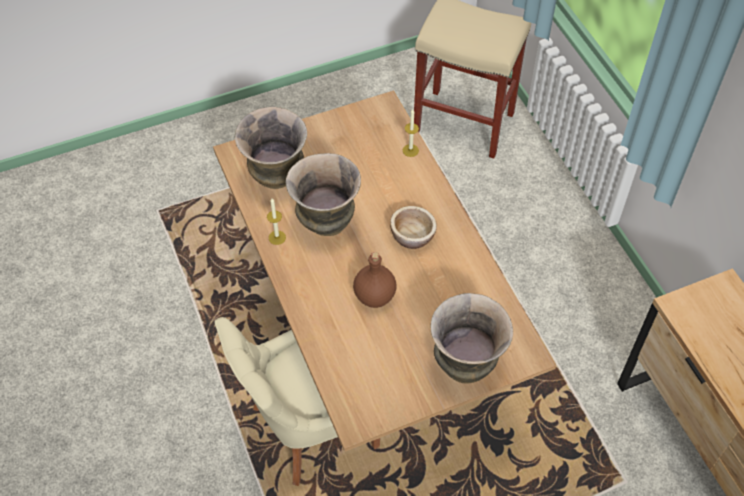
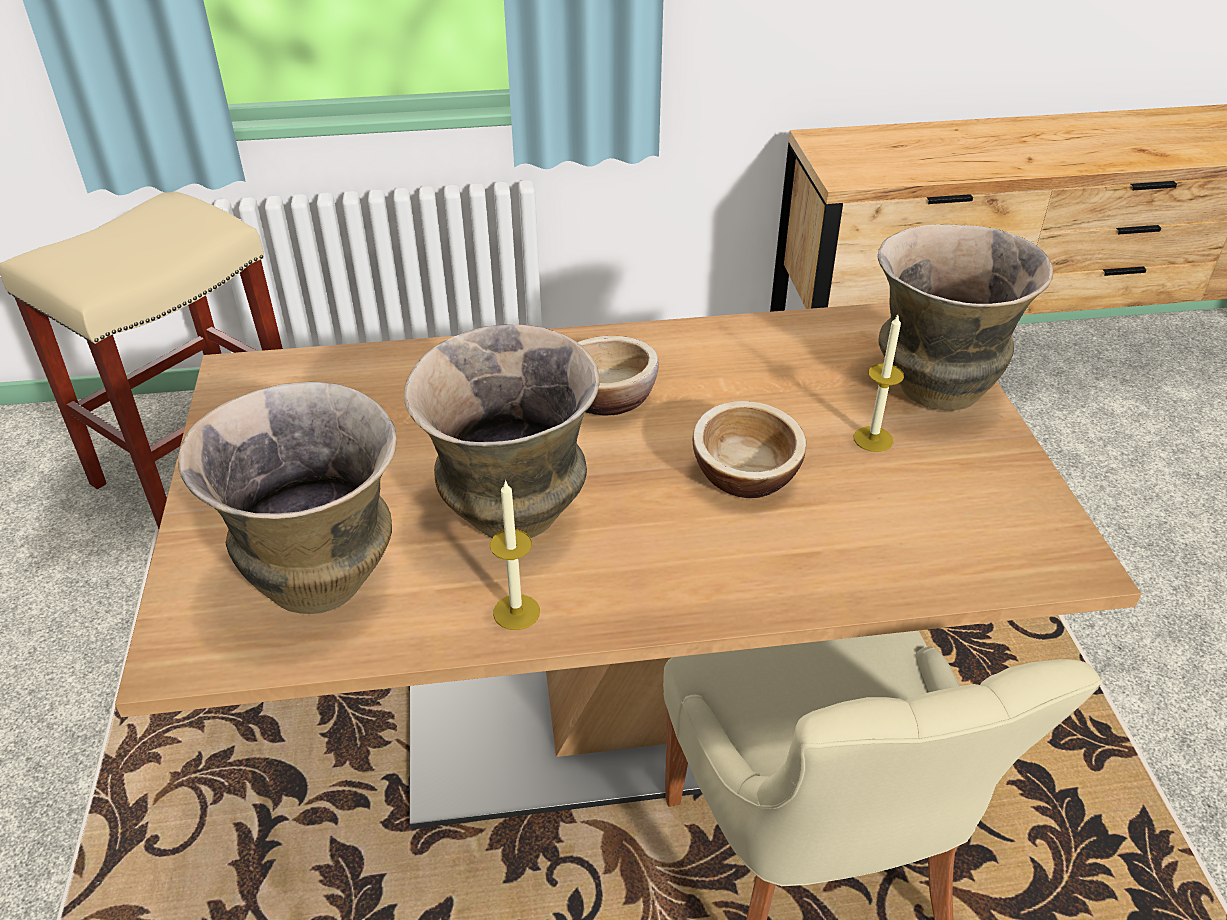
camera: 75 degrees left, 15 degrees down
(375, 296) = (745, 475): brown bottle -> bowl
(410, 150) = (384, 361): candle -> candle (873, 439)

